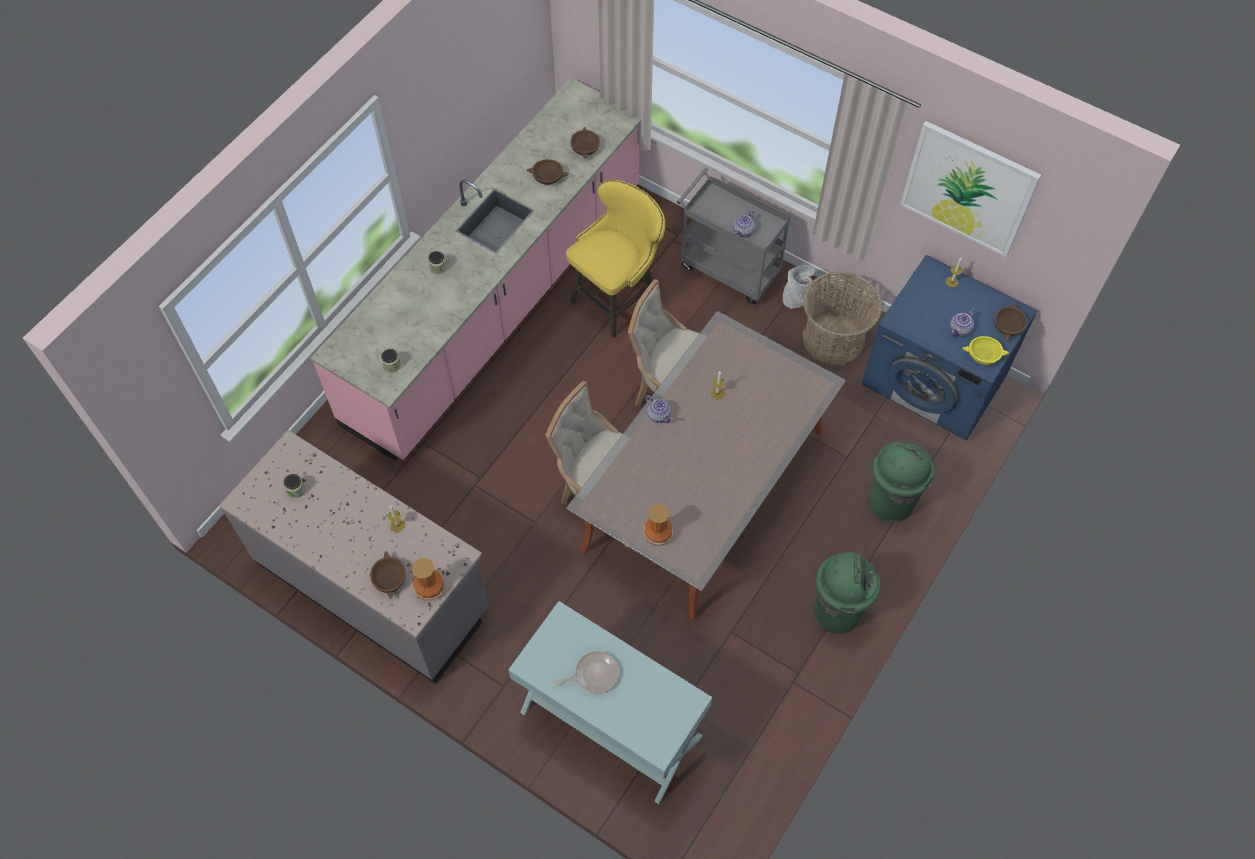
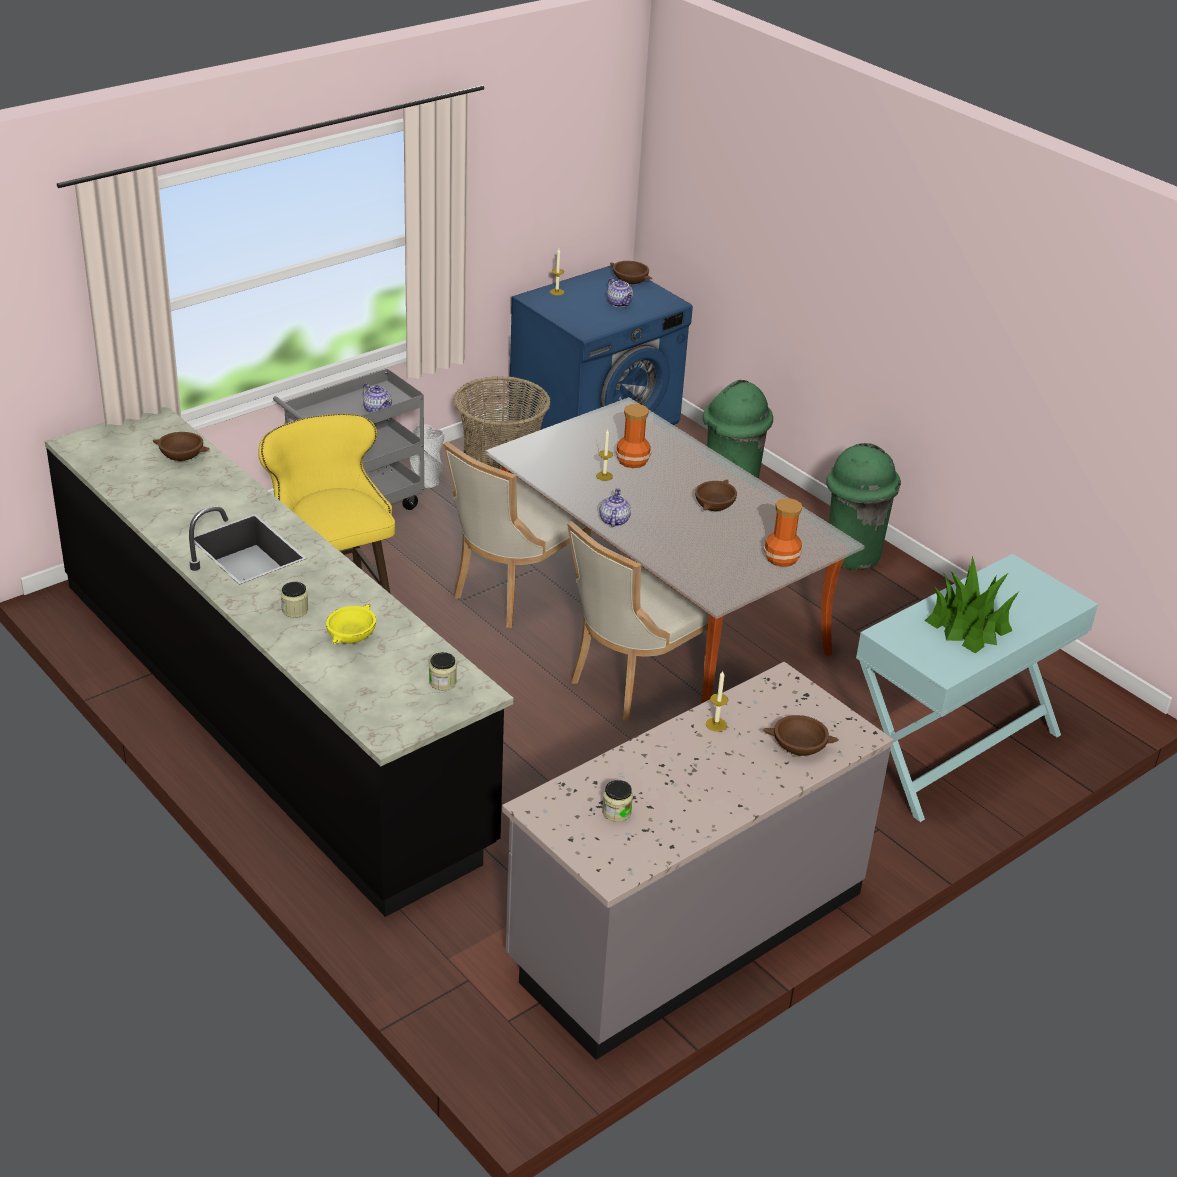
camera: 75 degrees left, 25 degrees down
(429, 588) = (824, 714): vase -> vase (632, 461)
(498, 303) = (268, 709): pink counter -> black counter
(547, 177) = (207, 493): brown bowl -> brown bowl (715, 505)
(594, 674) = (968, 626): frying pan -> potted plant
(659, 415) = (614, 521): teapot -> teapot turned 60 degrees counterclockwise
(968, 188) = (528, 169): picture -> none
(983, 356) = (658, 300): yellow bowl -> yellow bowl (352, 635)

